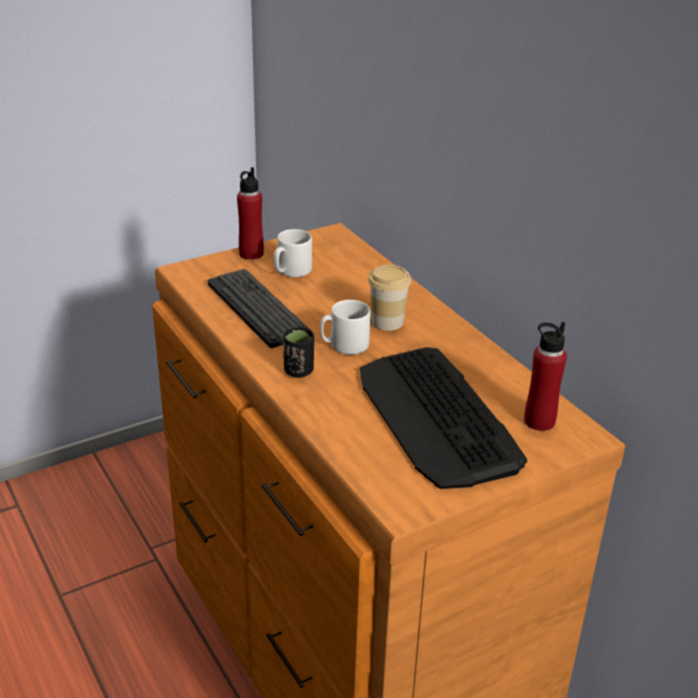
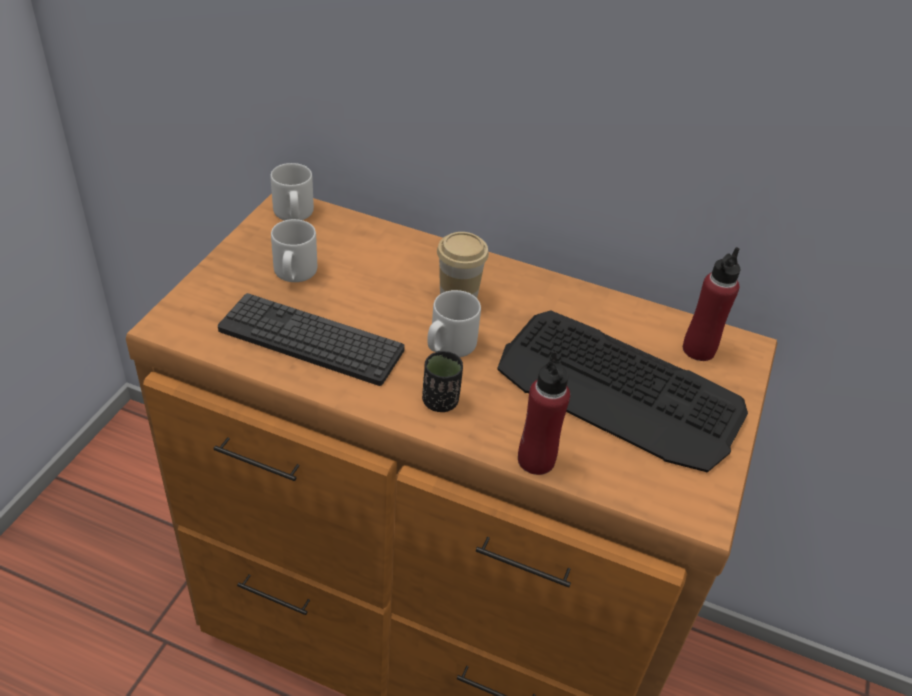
camera: 40 degrees left, 10 degrees up
(251, 254) = (223, 267): red bottle -> red bottle (536, 460)
(331, 240) = (293, 214): none -> grey mug

